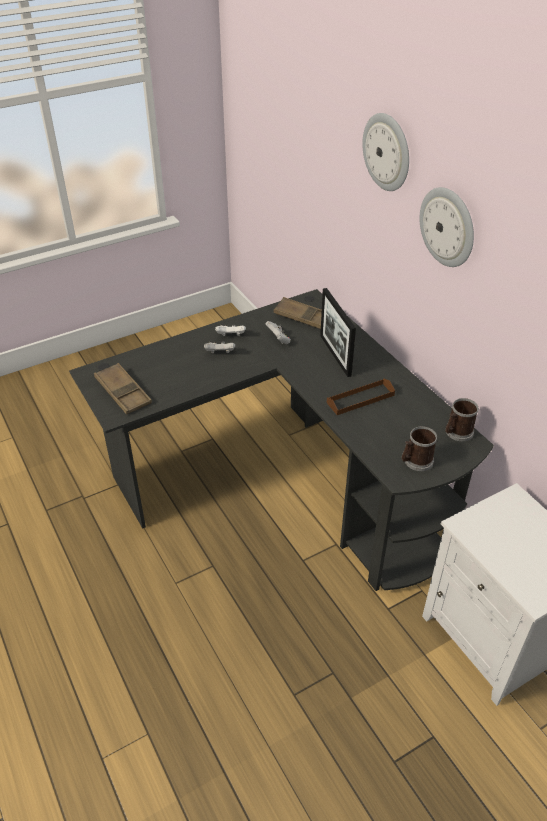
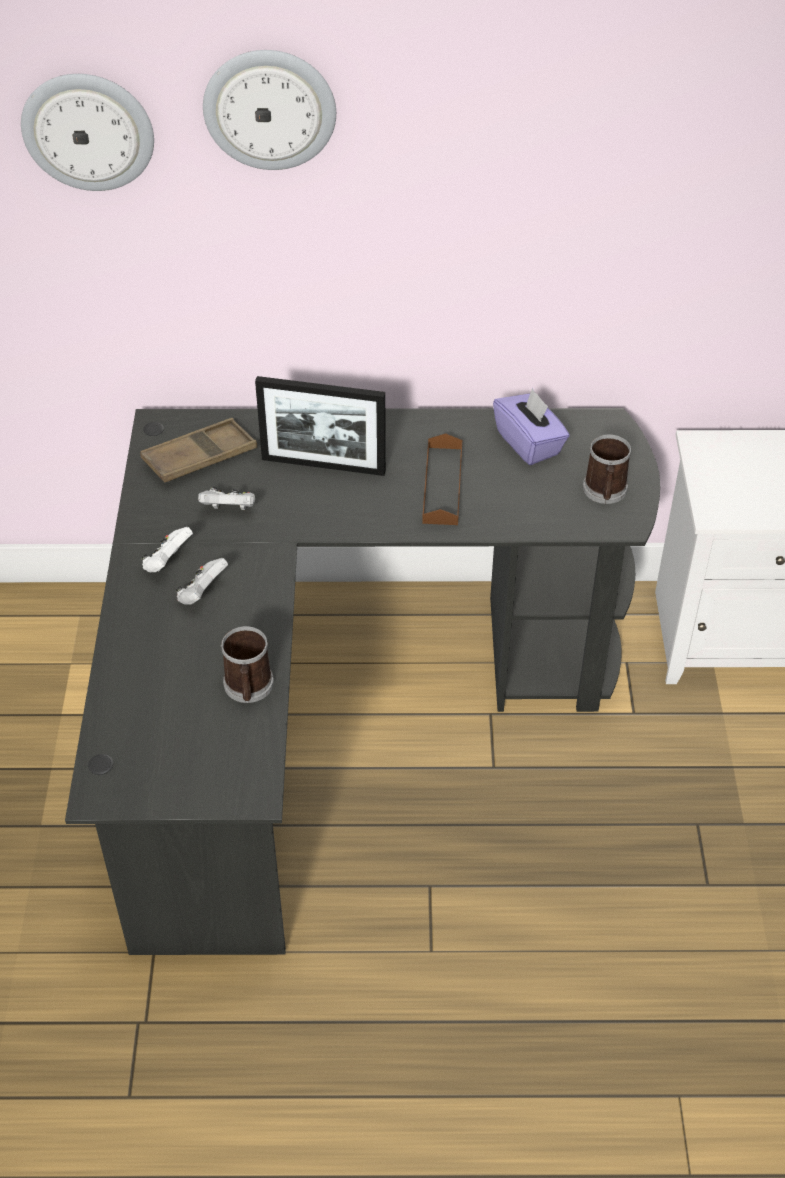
camera: 60 degrees left, 5 degrees up
(123, 392) = (198, 760): brown tray -> none
(424, 418) = (529, 443): none -> purple tissue box
(448, 227) = (446, 163): wall clock -> wall clock (88, 131)
(457, 433) = (579, 428): mug -> mug (248, 688)

